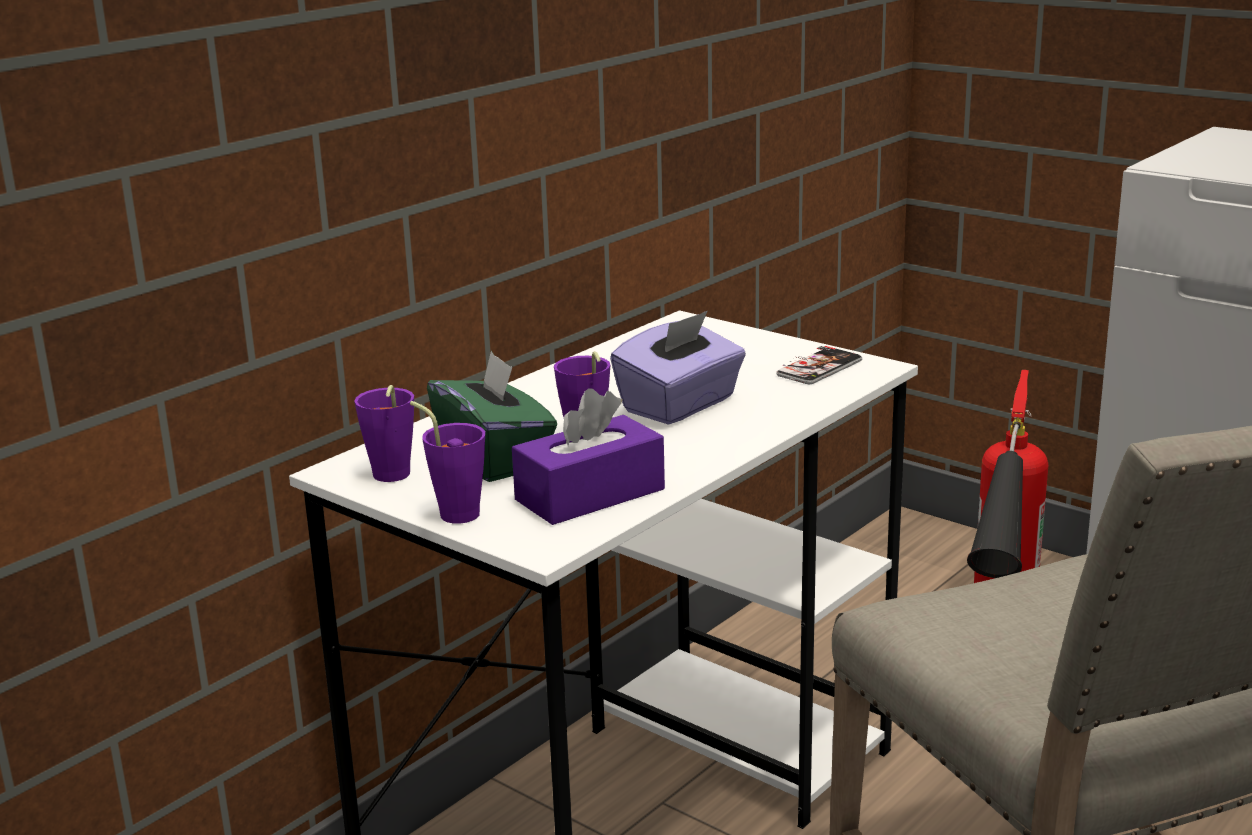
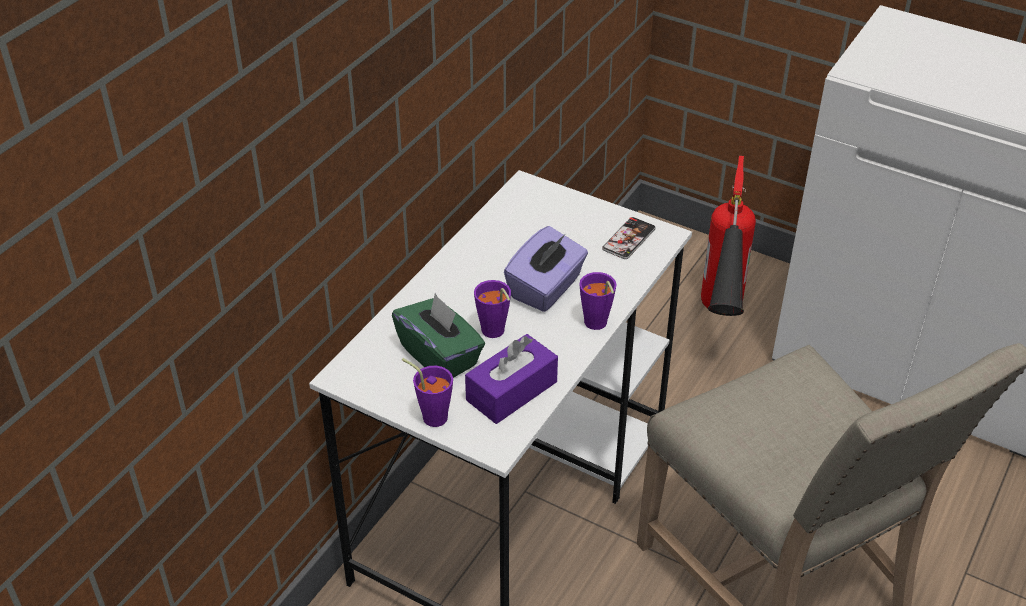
camera: 10 degrees left, 20 degrees up
(390, 478) = (378, 382): purple cup -> purple cup (597, 325)

